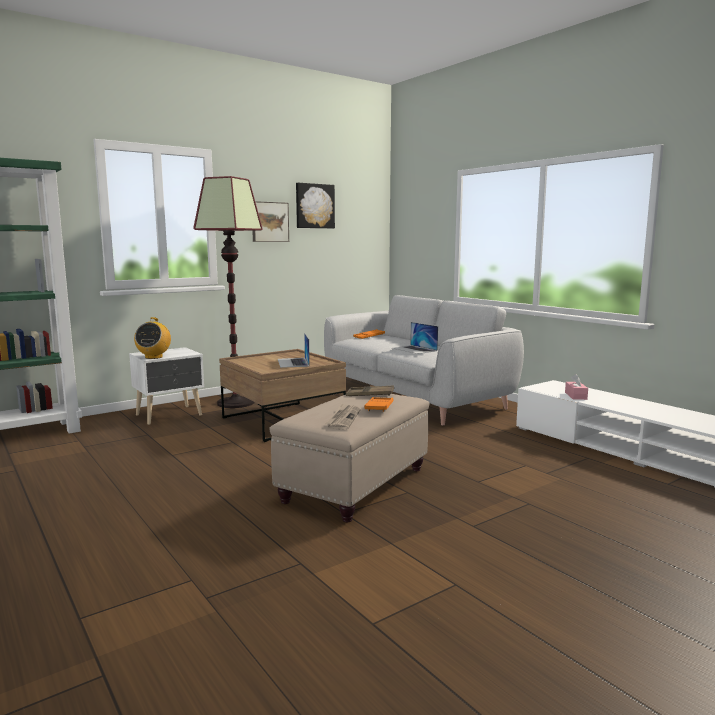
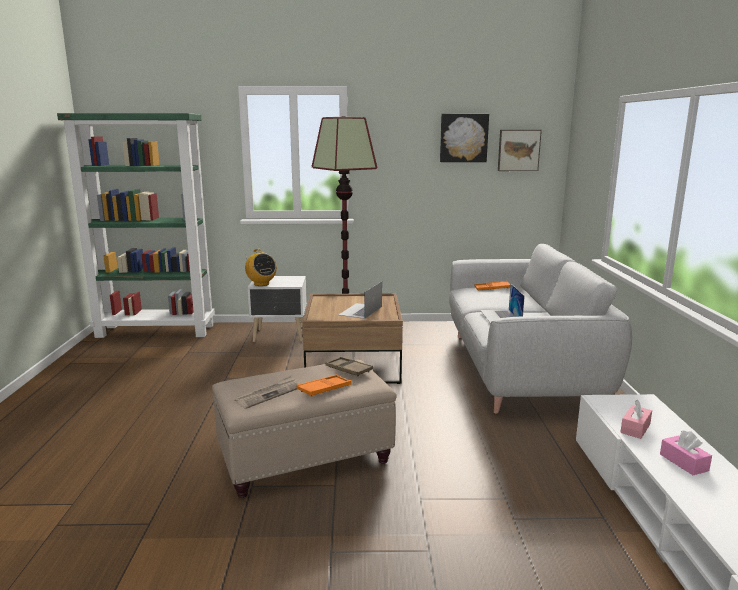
camera: 35 degrees right, 5 degrees up
(154, 357) = (261, 284): radio -> radio turned 75 degrees counterclockwise
(269, 222) = (408, 156): picture -> picture (518, 150)
(624, 404) = (683, 462): none -> pink tissue box

